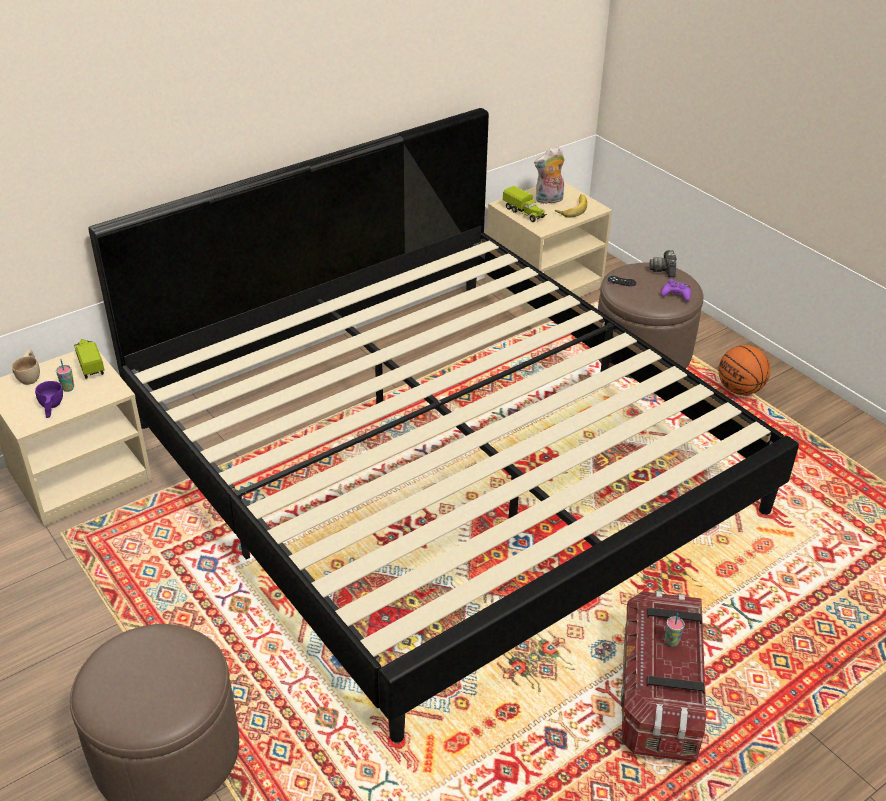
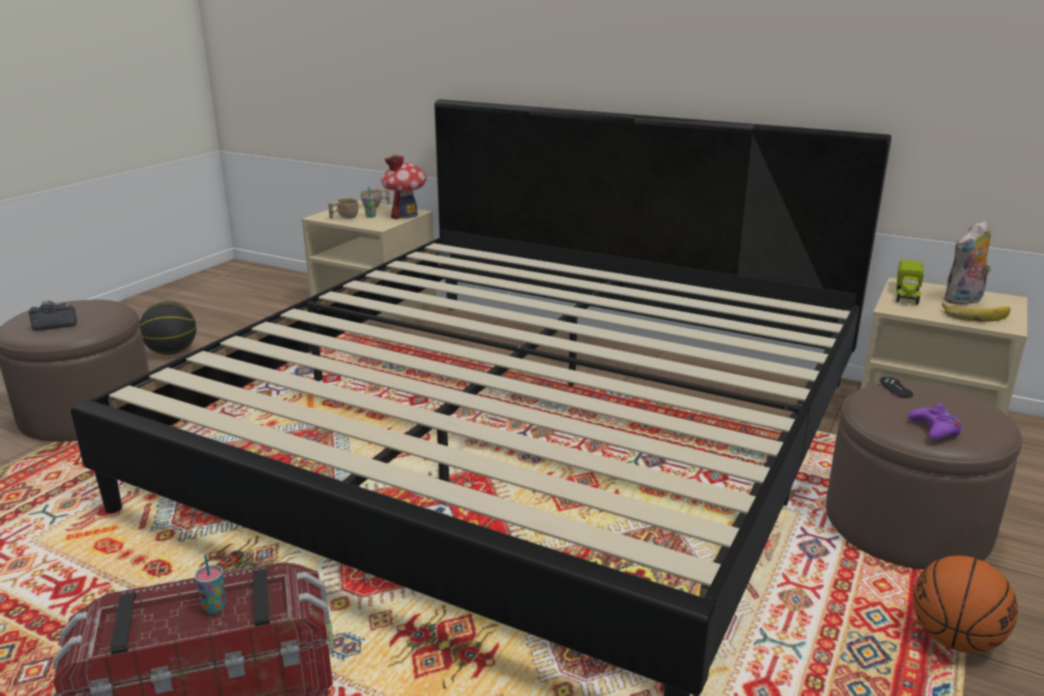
camera: 65 degrees right, 15 degrees down
(51, 408) = (344, 217): purple cup -> beige cup
(56, 664) = (172, 352): none -> basketball
(90, 364) = (405, 215): toy truck -> toy house
(549, 200) = (963, 301): plush toy -> plush toy turned 75 degrees counterclockwise
(664, 270) = (981, 411): camera -> camera (55, 324)

